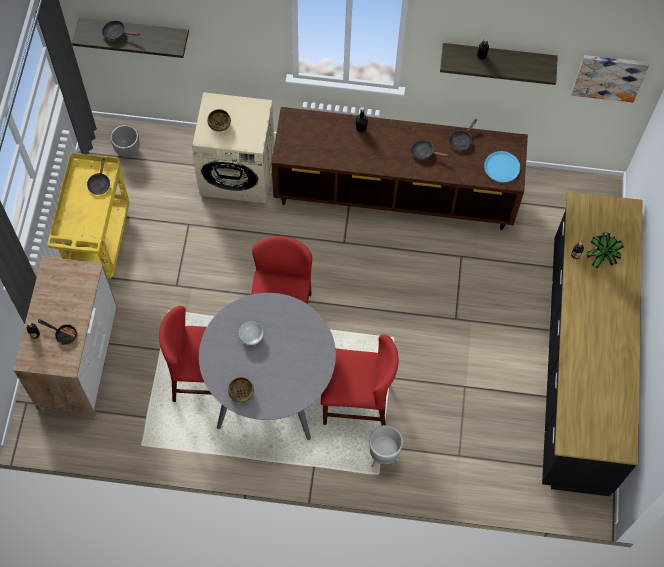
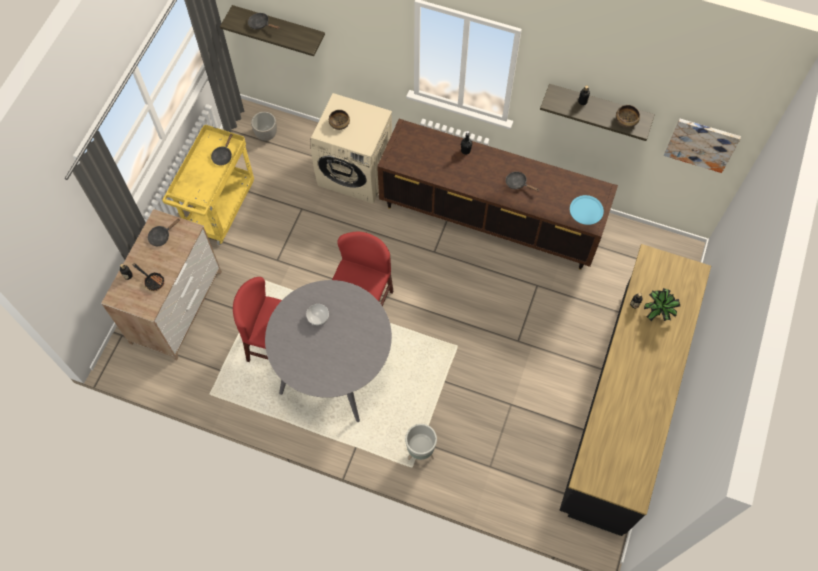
camera: 15 degrees right, 0 degrees up
(241, 392) = (296, 366): bowl -> bowl (626, 120)
(356, 402) = (408, 397): red chair -> none
(461, 140) = (555, 179): black frying pan -> black frying pan (161, 236)

